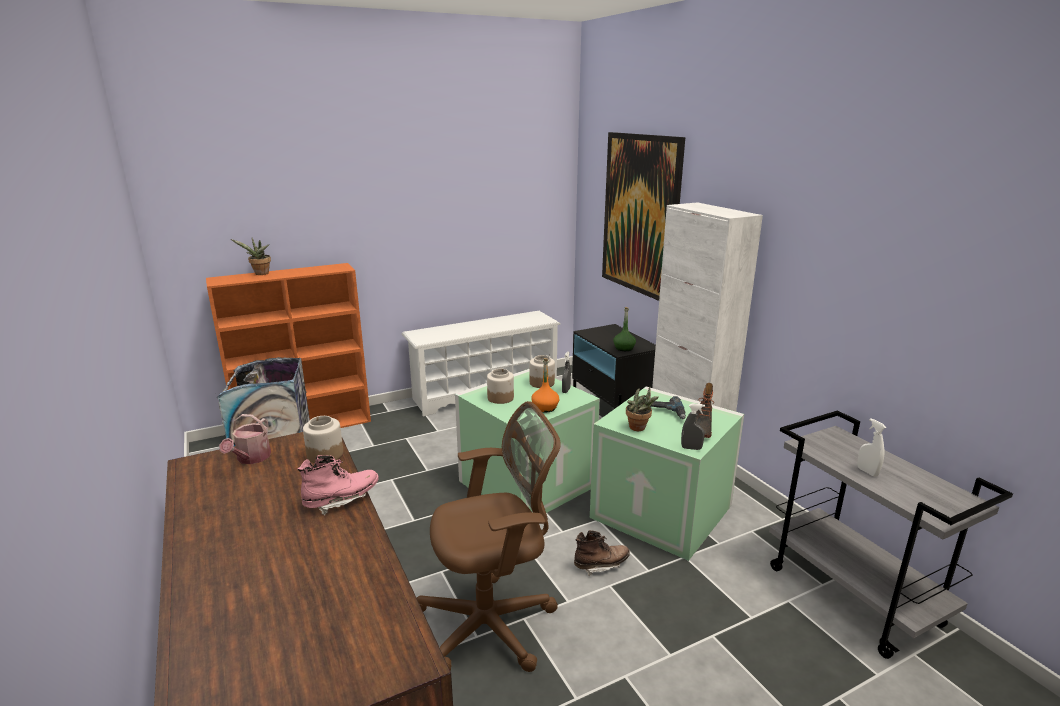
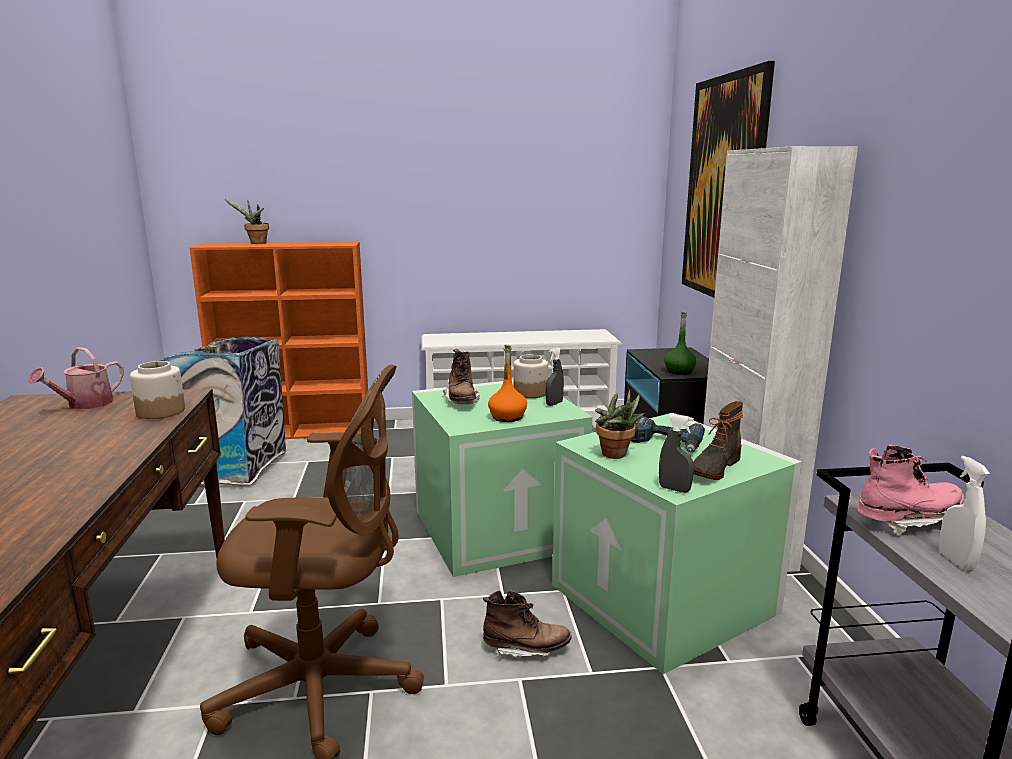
camera: 20 degrees right, 5 degrees down
(342, 500) = (114, 454): pink boot -> pink boot (907, 520)
(500, 398) = (461, 401): jar -> brown boot

